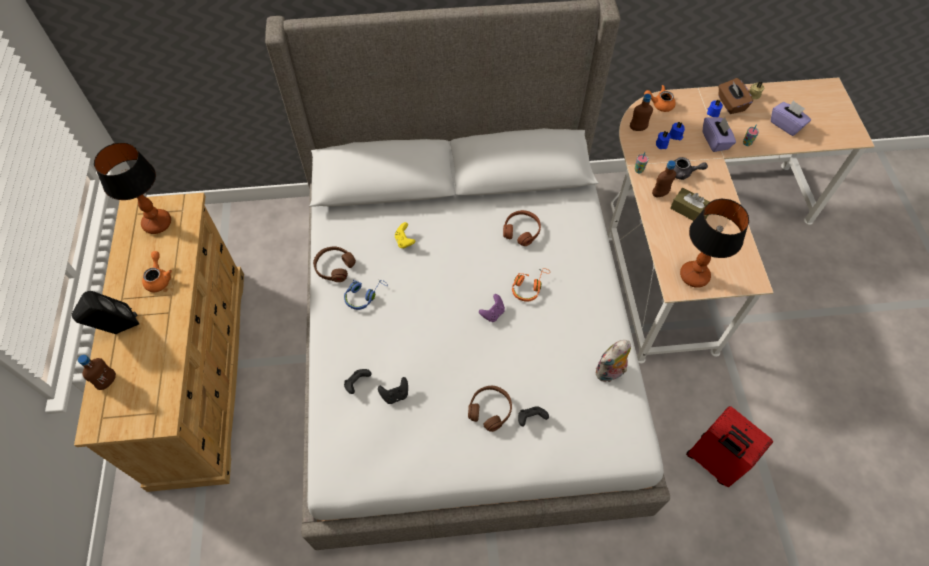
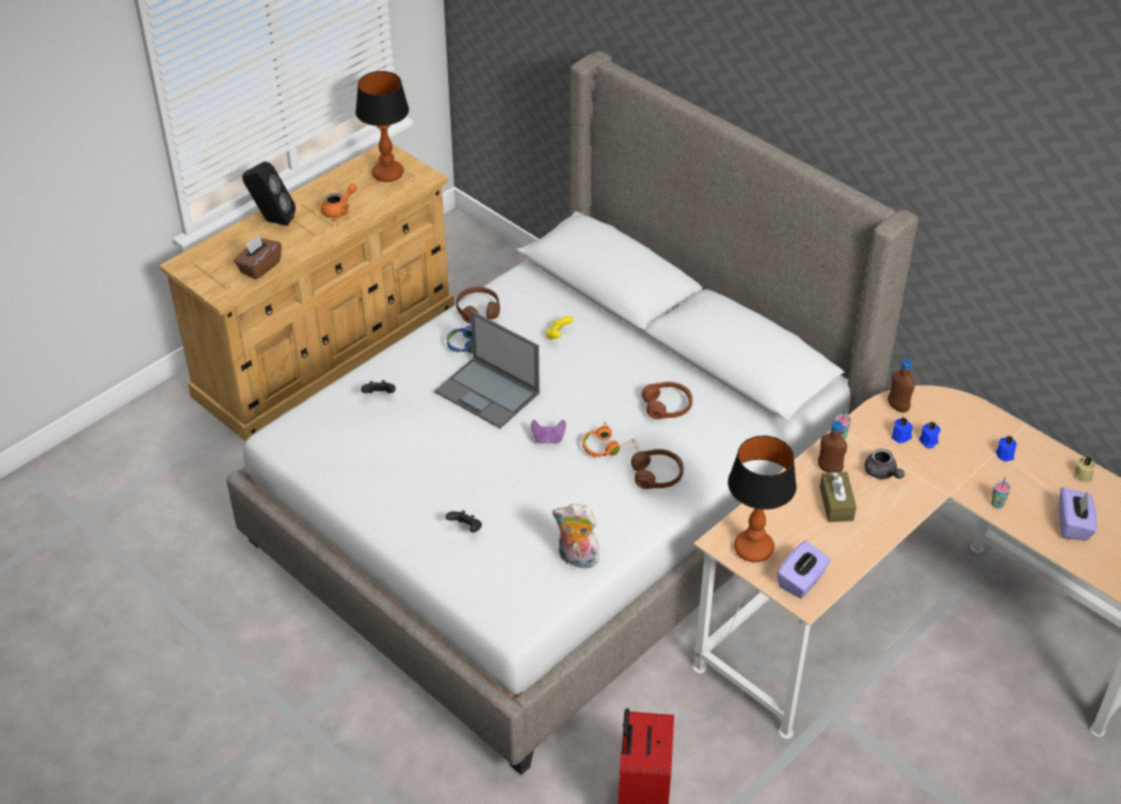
camera: 50 degrees right, 15 degrees down
(107, 381) = (224, 246): brown bottle -> none
(395, 395) = (393, 423): black game controller -> none
(420, 317) = (488, 393): none -> laptop
(490, 409) = (445, 495): brown headphones -> brown headphones (657, 475)
(659, 104) = (956, 406): orange teapot -> none
(715, 141) = (964, 477): purple tissue box -> purple tissue box (802, 581)
(730, 104) = (1039, 462): brown tissue box -> brown tissue box (259, 267)

